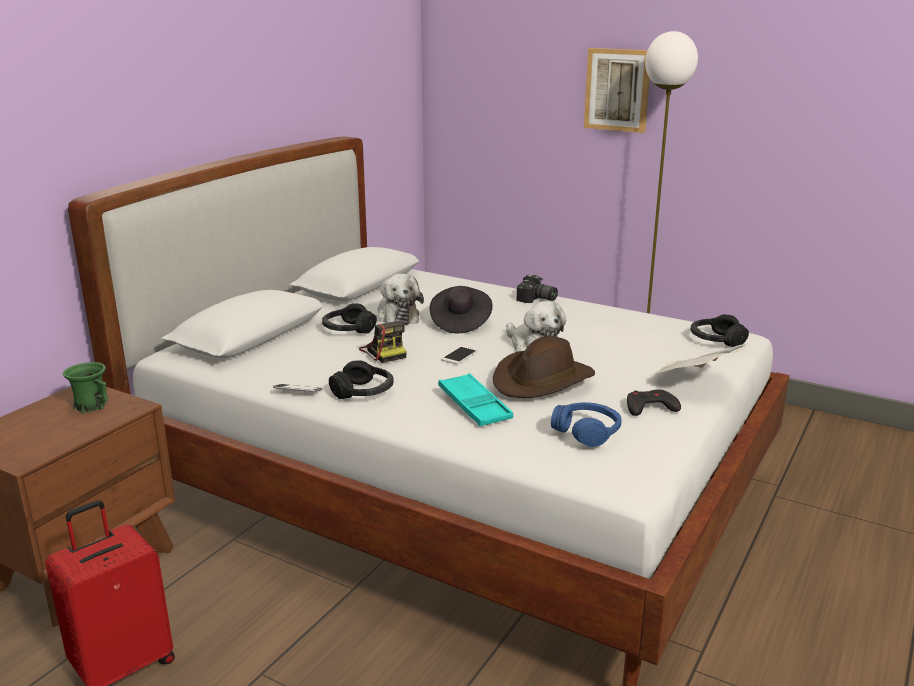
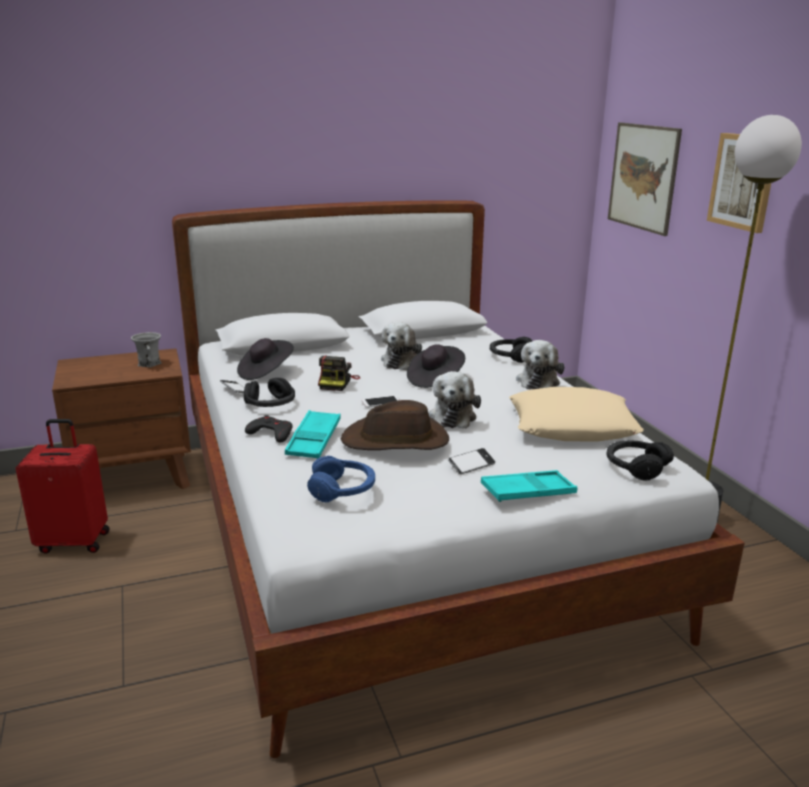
camera: 40 degrees right, 0 degrees up
(91, 406) = (149, 364): green mug -> grey mug
(290, 366) = (265, 372): none -> black hat
(348, 329) = (350, 360): black headphones -> black headphones (510, 356)
(490, 94) = (643, 177): none -> picture
(536, 300) = (538, 381): camera -> plush toy
(623, 378) = (471, 465): none -> phone
(626, 326) = (572, 426): none -> beige pillow
(650, 407) = (440, 495): black game controller -> black game controller (271, 433)
(694, 382) = (528, 492): newspaper -> turquoise tray

